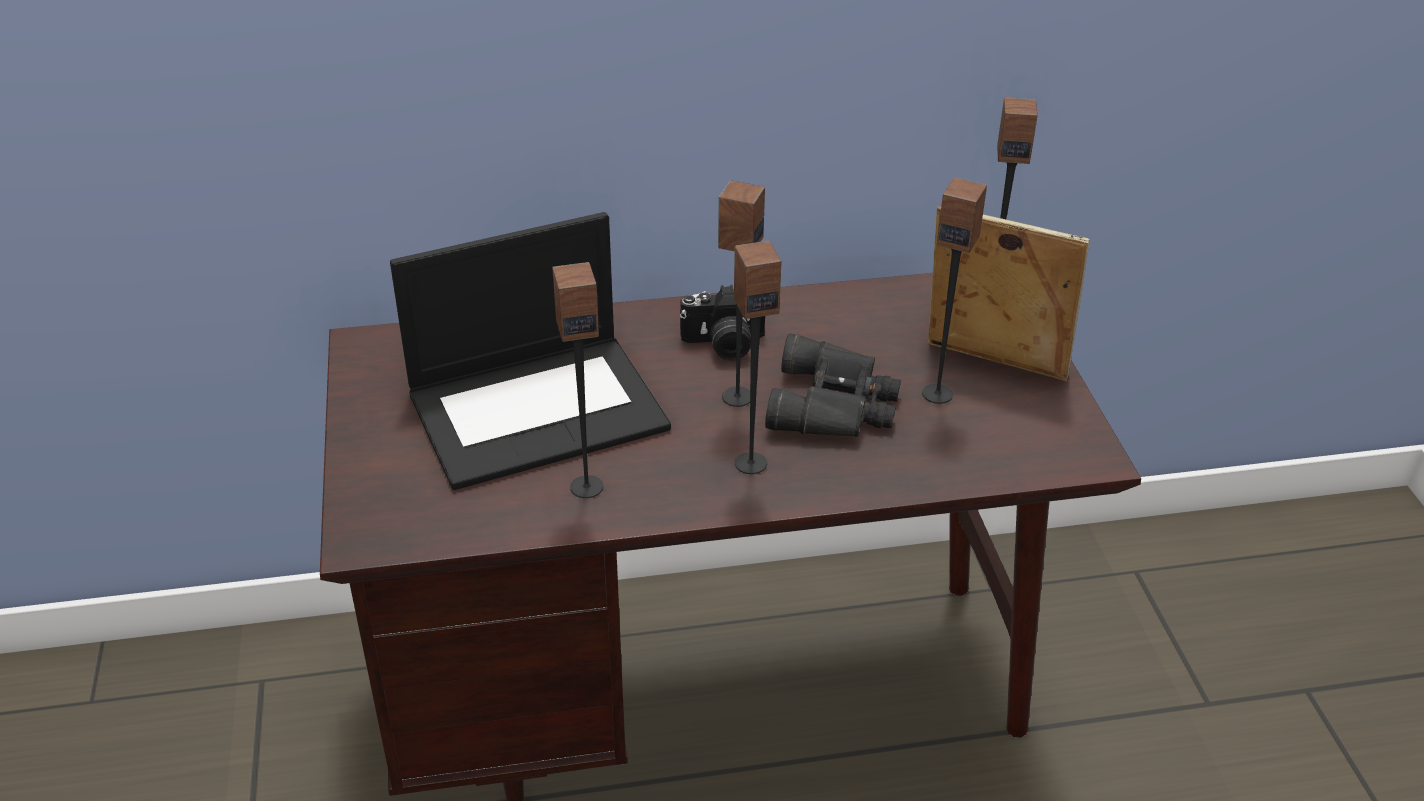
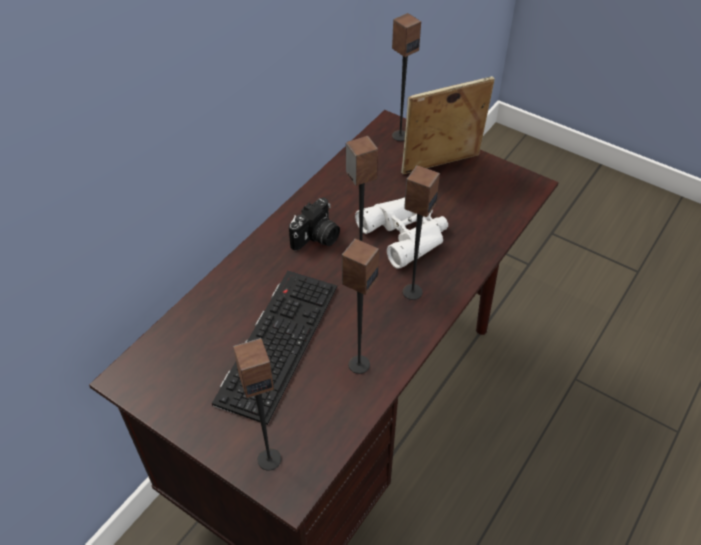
camera: 45 degrees left, 10 degrees up
(539, 408) = (276, 340): laptop -> keyboard
(835, 404) = (406, 233): black binoculars -> white binoculars
(937, 393) = (439, 197): speaker -> speaker (269, 459)

